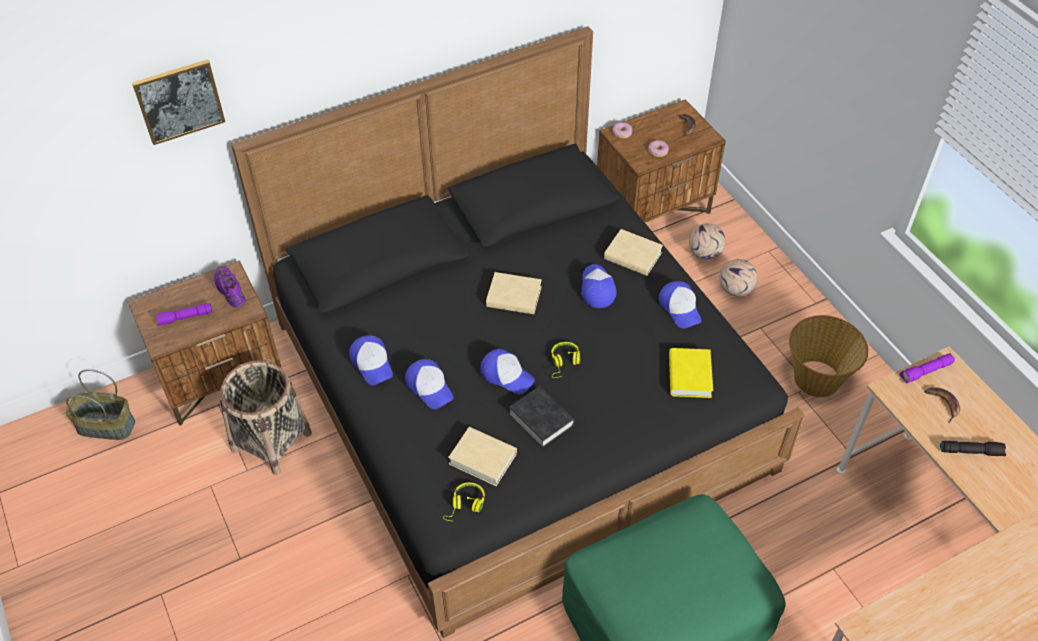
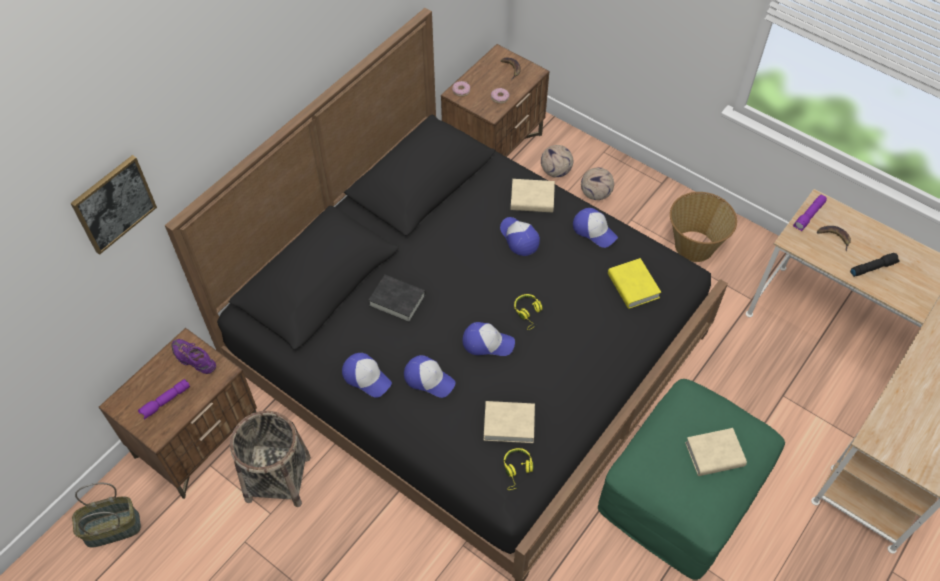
camera: 25 degrees left, 5 degrees up
(514, 297) = (454, 271): beige book -> beige book (714, 454)
(541, 419) = (537, 370): black book -> black book (397, 300)

